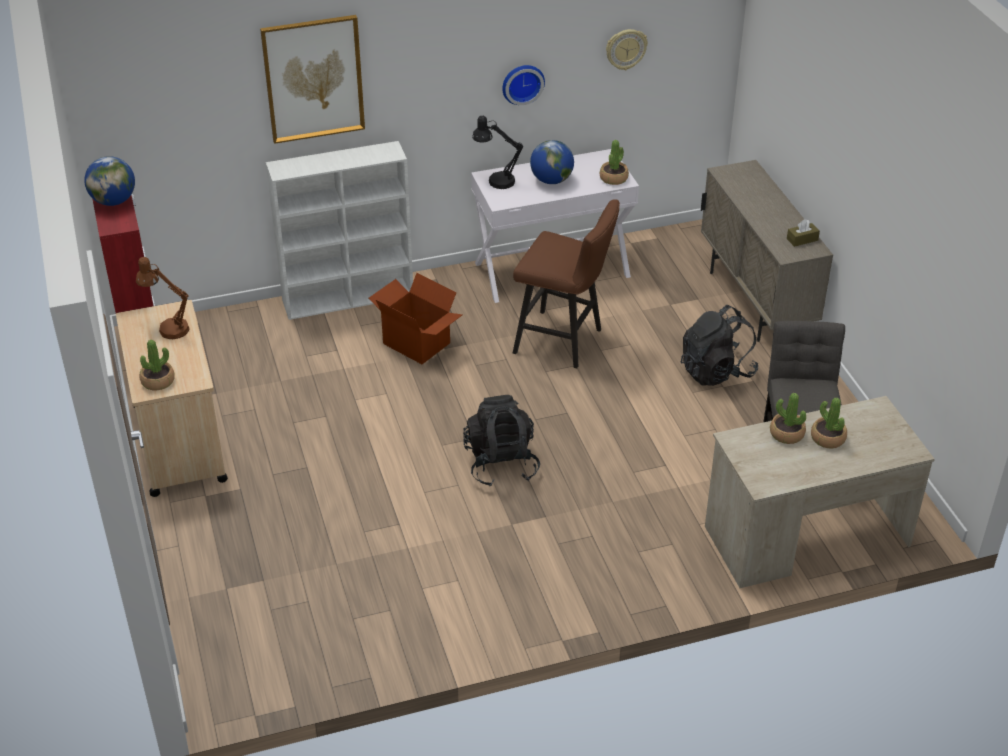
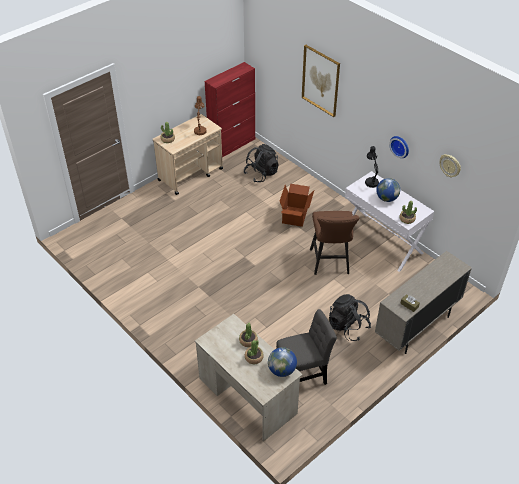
camera: 65 degrees right, 5 degrees up
(113, 201) = (229, 75): globe -> globe (282, 370)
(349, 298) = (310, 185): white bookcase -> none
(501, 464) = (233, 270): black backpack -> black backpack (261, 174)

